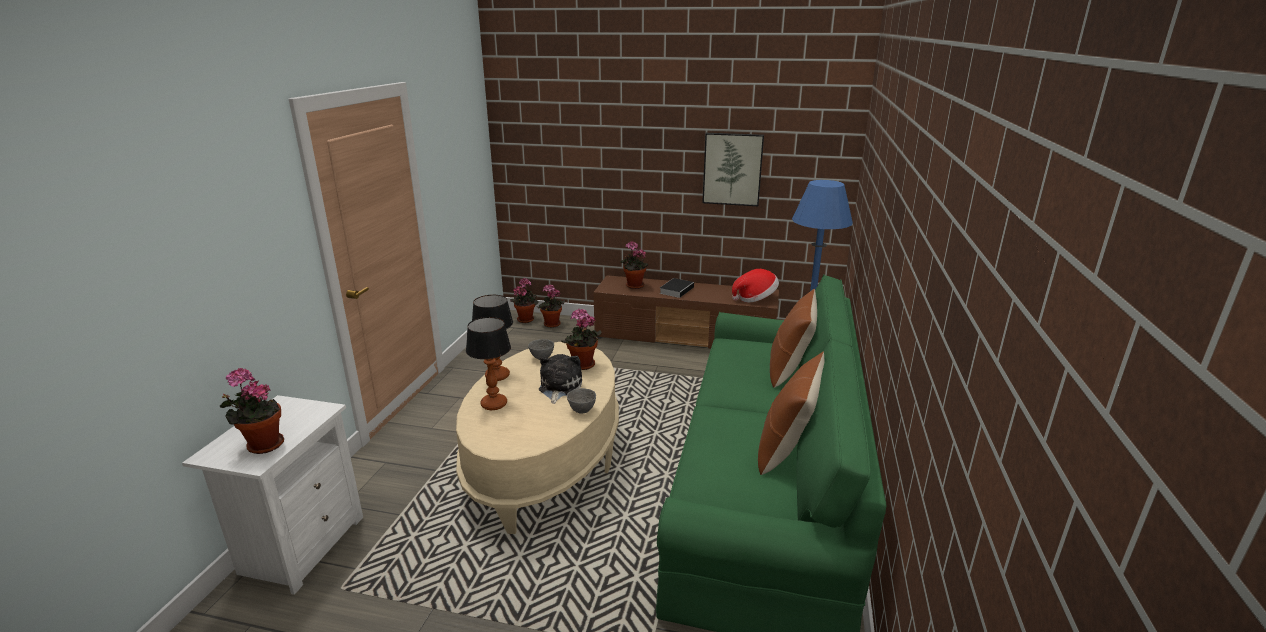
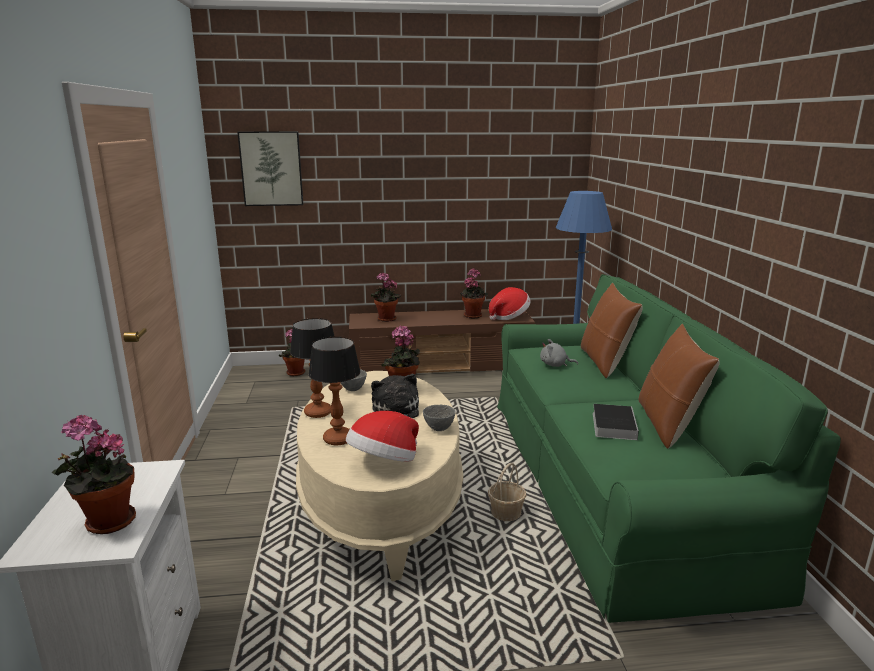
camera: 20 degrees left, 5 degrees down
(512, 433) = (384, 462): none -> hat
(526, 319) = (263, 372): potted plant -> potted plant (472, 315)
(642, 497) = (506, 513): none -> basket
(677, 290) = (430, 318): book -> book (613, 424)
(732, 169) = (473, 194): picture -> picture (271, 168)
(736, 364) = (555, 365): none -> grey plush toy

